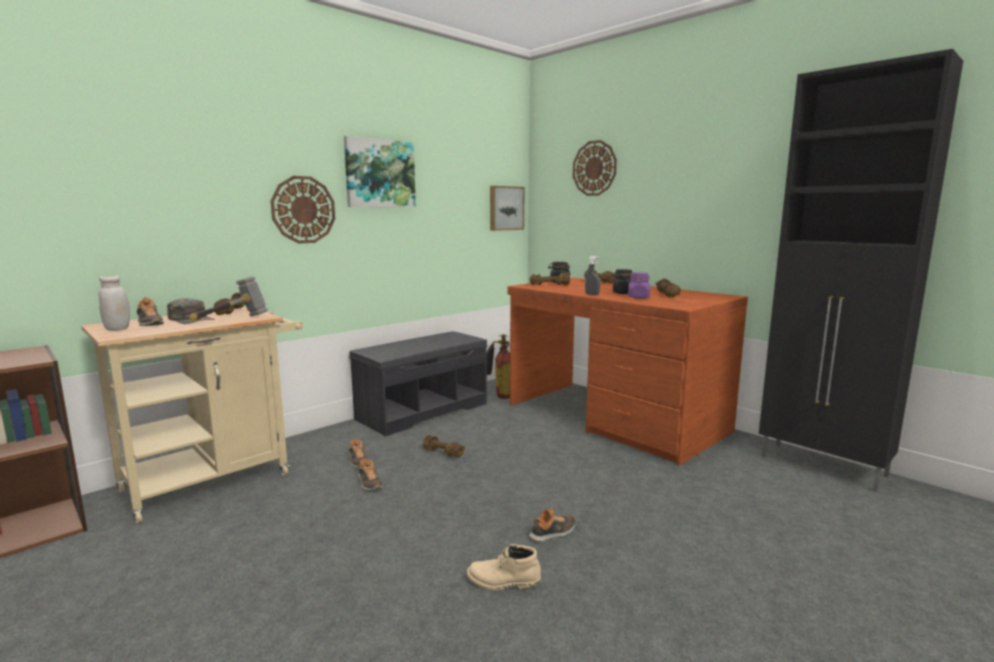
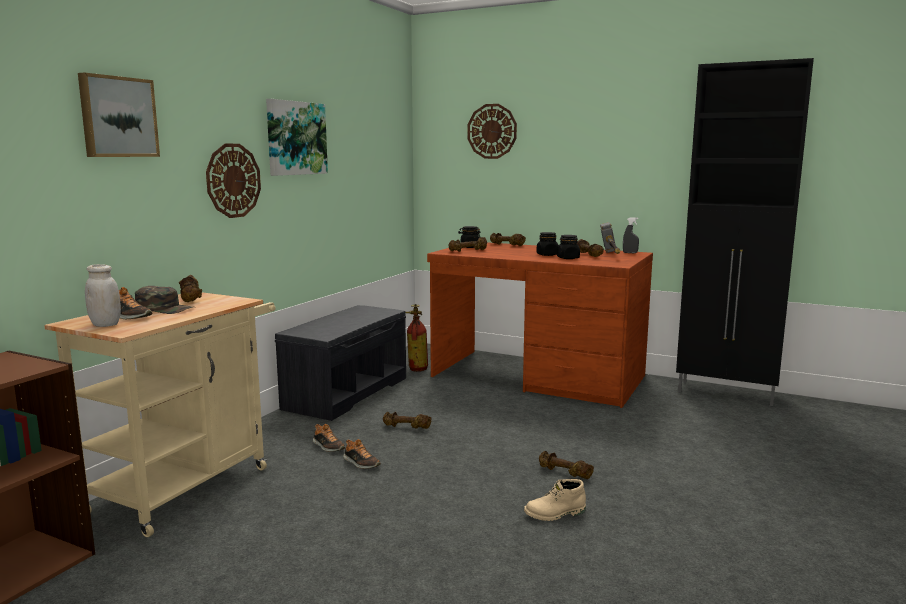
camera: 20 degrees left, 0 degrees up
(231, 320) = (216, 306): hammer -> hammer (611, 255)
(505, 208) = (396, 170): picture -> picture (117, 117)
(553, 533) = (564, 473): shoe -> brown dumbbell
(592, 294) = (524, 258): grey spray bottle -> grey spray bottle (630, 253)
(638, 297) = (568, 258): purple jar -> black jar

